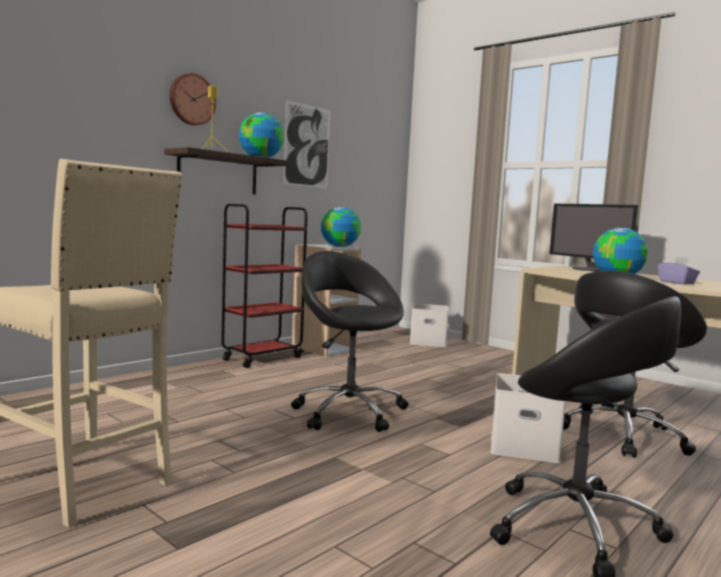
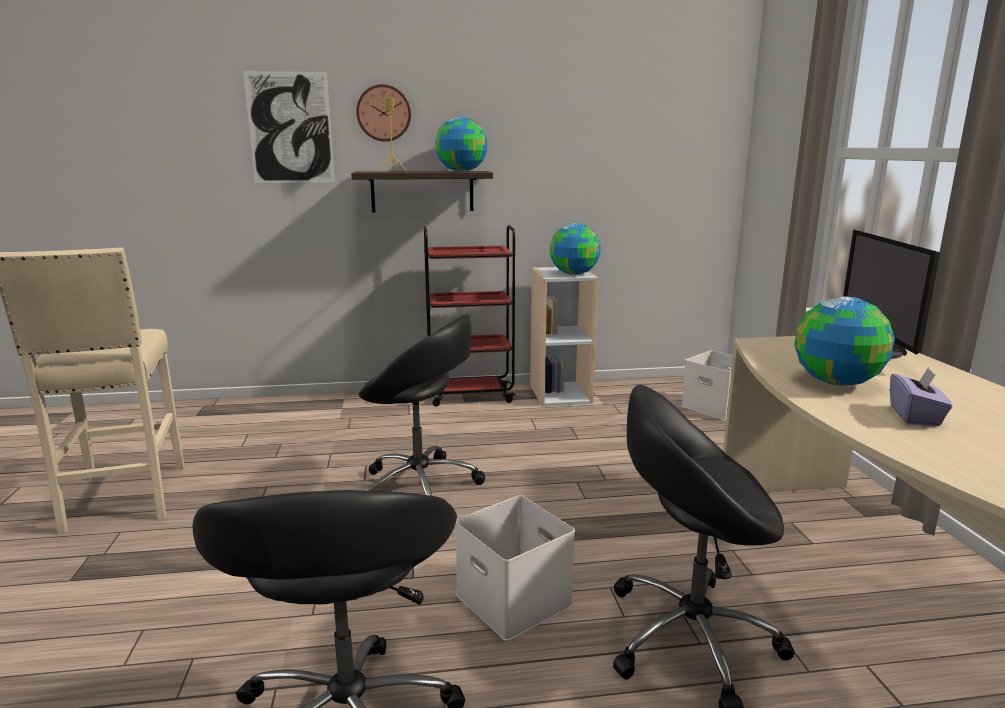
camera: 40 degrees right, 10 degrees up
(307, 146) = (551, 144): picture -> picture (290, 128)
(348, 412) = (421, 488): black office chair -> black office chair turned 120 degrees clockwise

